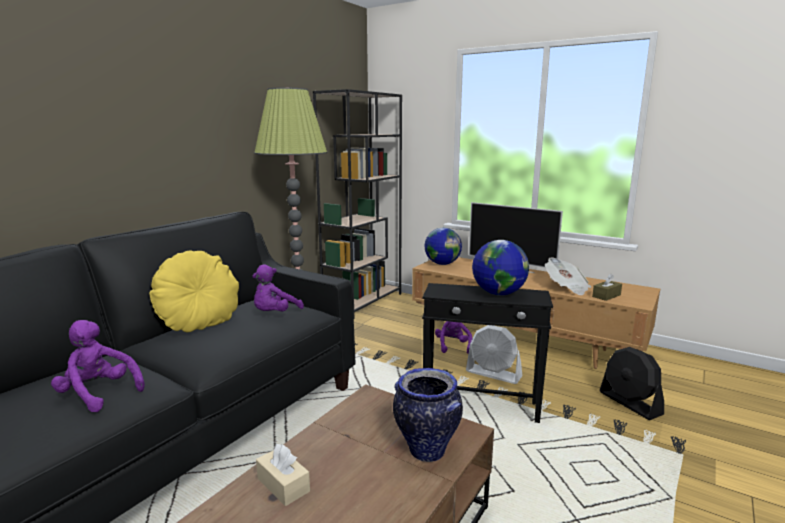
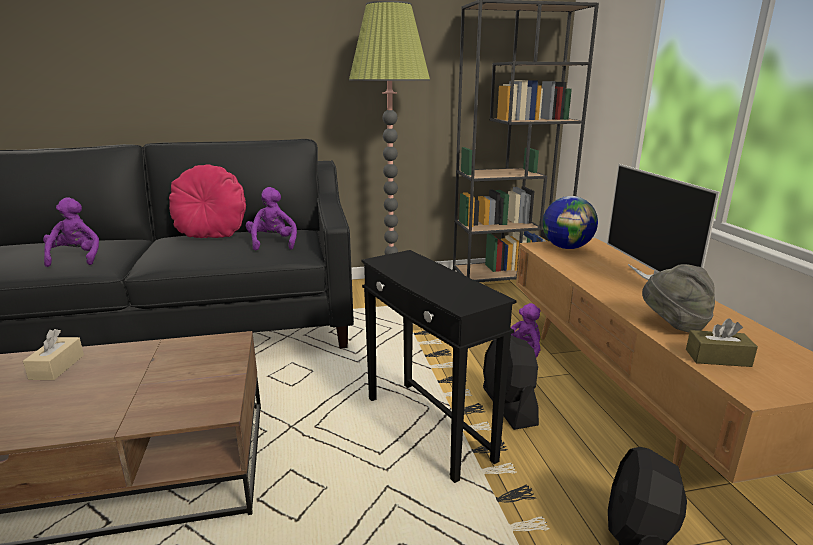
camera: 45 degrees right, 5 degrees up
(200, 325) = (212, 236): yellow pillow -> pink pillow
(275, 314) = (272, 243): purple plush toy -> purple plush toy turned 90 degrees clockwise
(426, 451) = (157, 402): vase -> none
(493, 374) = (508, 406): white fan -> black fan
(498, 293) = (443, 282): globe -> none
(566, 288) = (673, 325): newspaper -> grey hat

